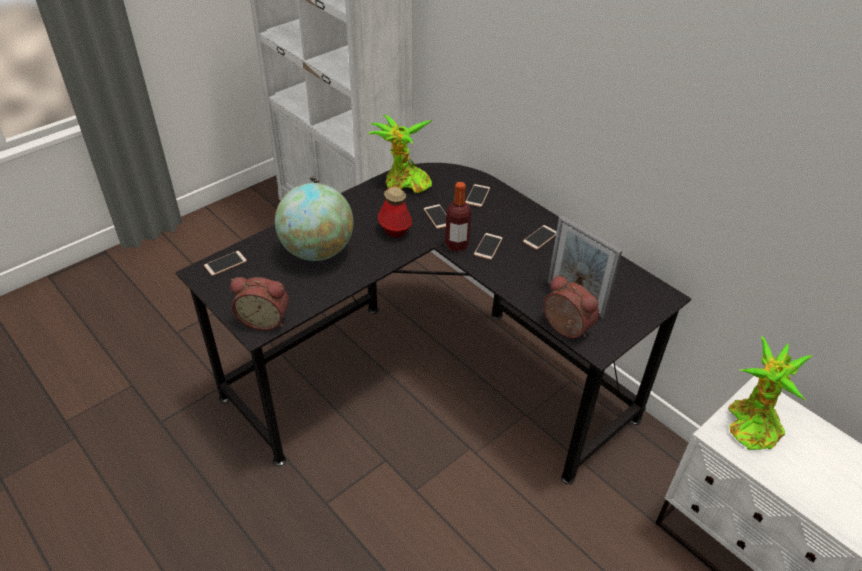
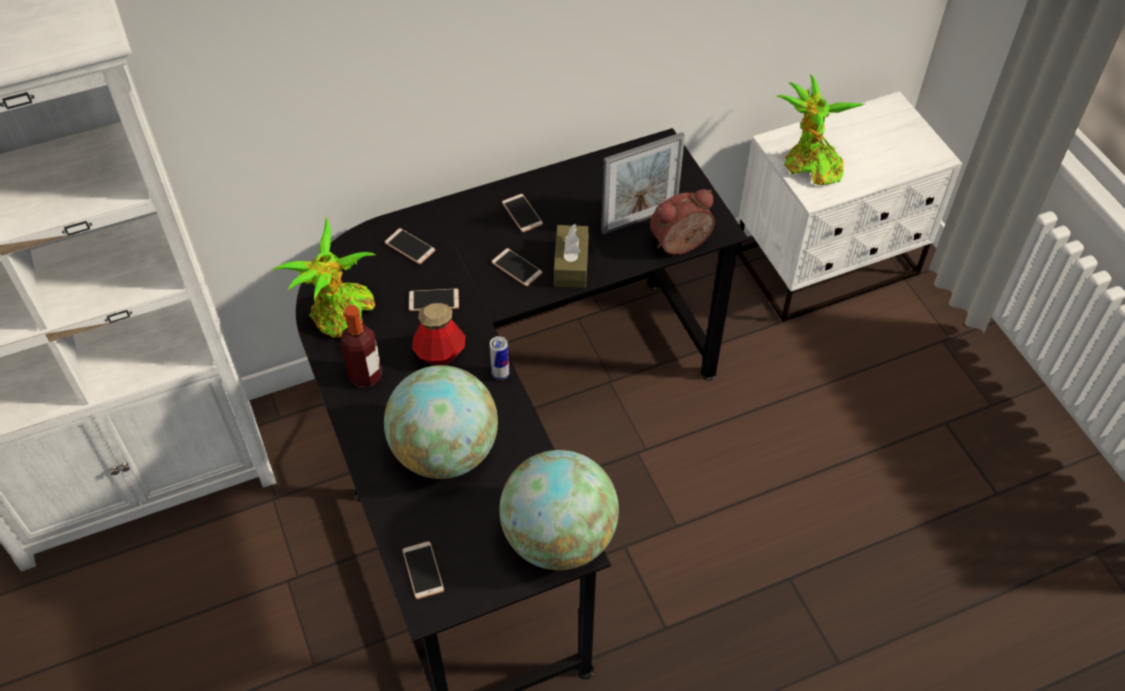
camera: 70 degrees left, 10 degrees up
(265, 319) = (559, 537): alarm clock -> globe
(391, 261) = (500, 374): none -> can
(457, 245) = (499, 297): bottle -> bottle (365, 375)
(507, 272) = (571, 264): none -> brown tissue box

